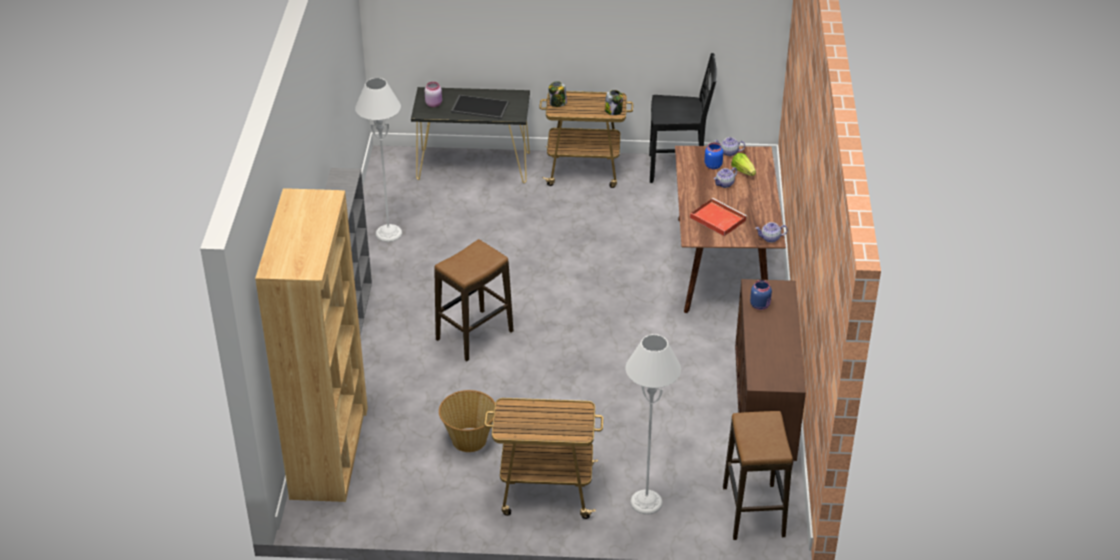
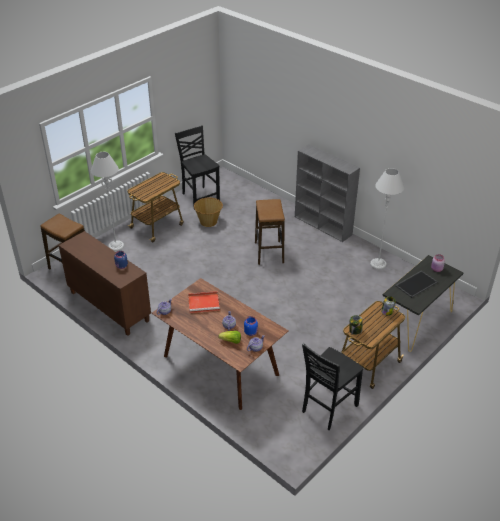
camera: 130 degrees right, 0 degrees up
(329, 452) = (246, 189): brown bookcase -> none
(412, 493) = (200, 197): none -> black chair

